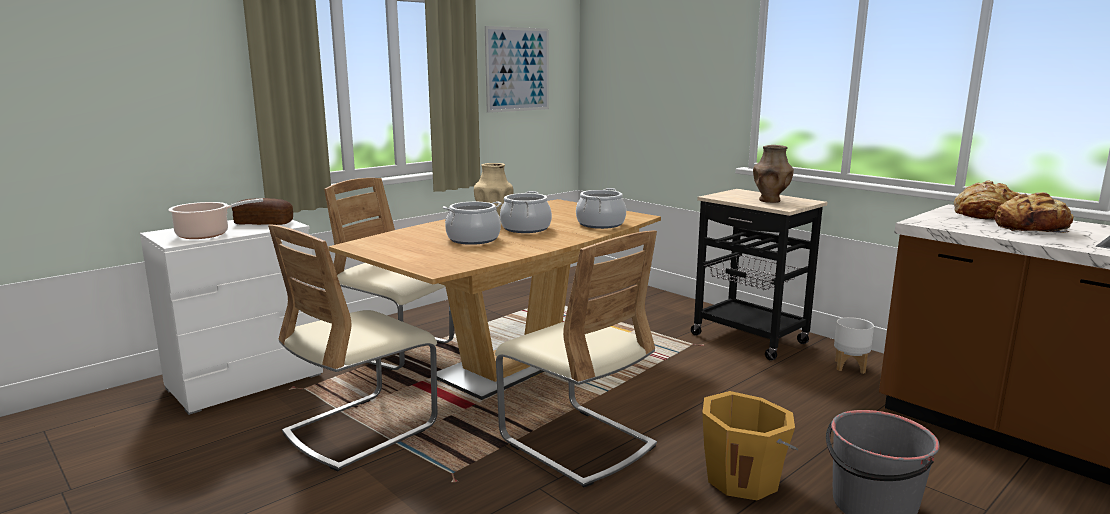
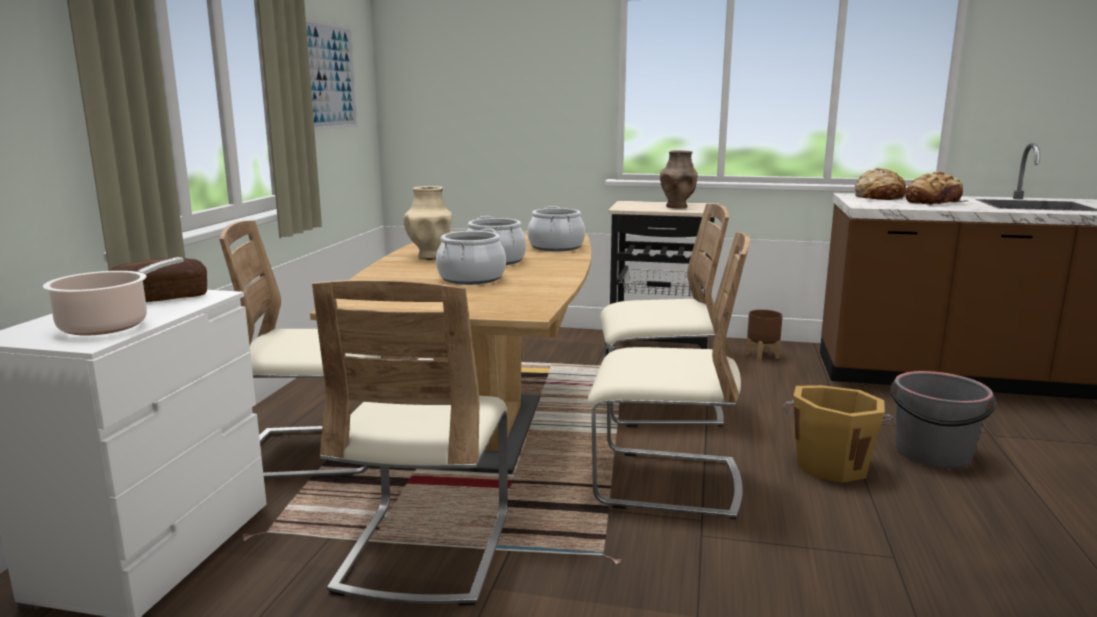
camera: 35 degrees left, 0 degrees up
(670, 385) = (659, 407): none -> beige chair
(850, 367) = (762, 356): white planter -> brown planter

